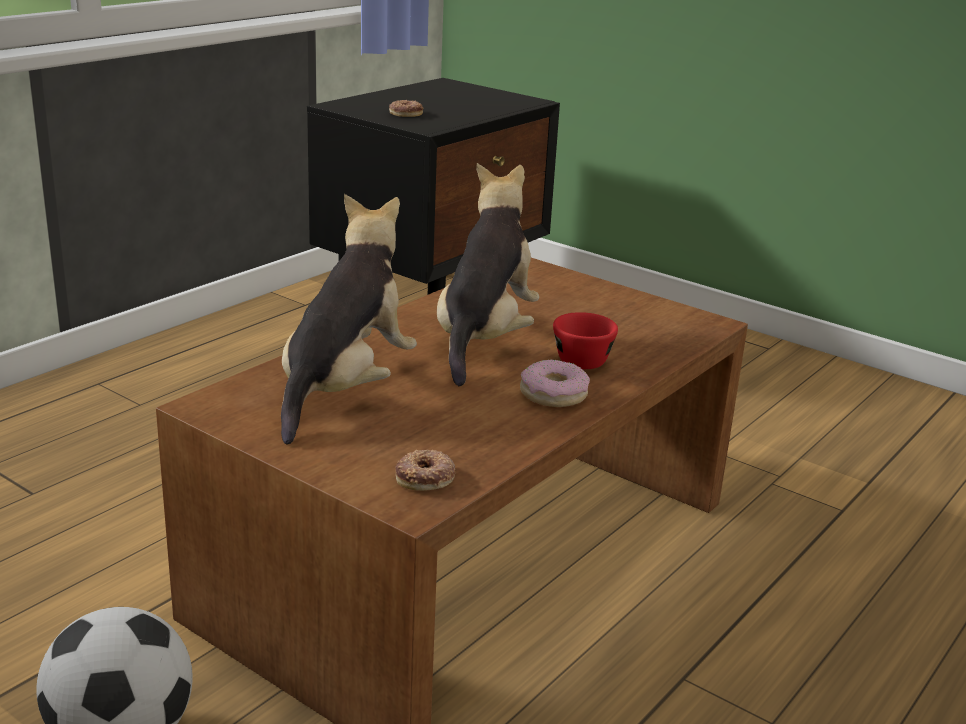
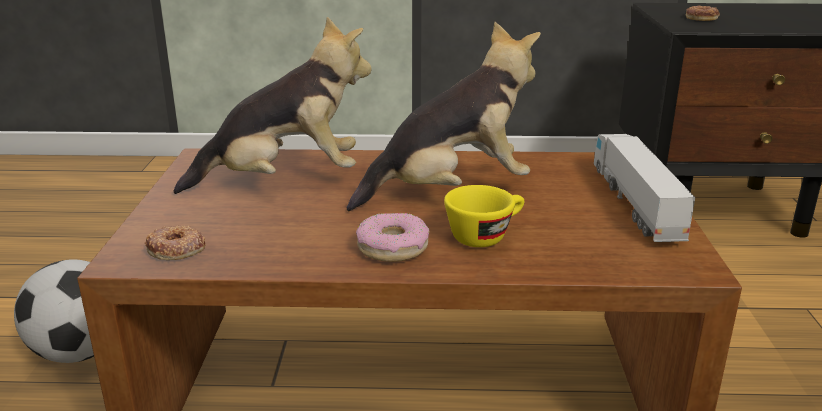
camera: 55 degrees right, 0 degrees up
(580, 358) = (485, 235): red cup -> yellow cup
(600, 295) = (635, 202): none -> toy truck

